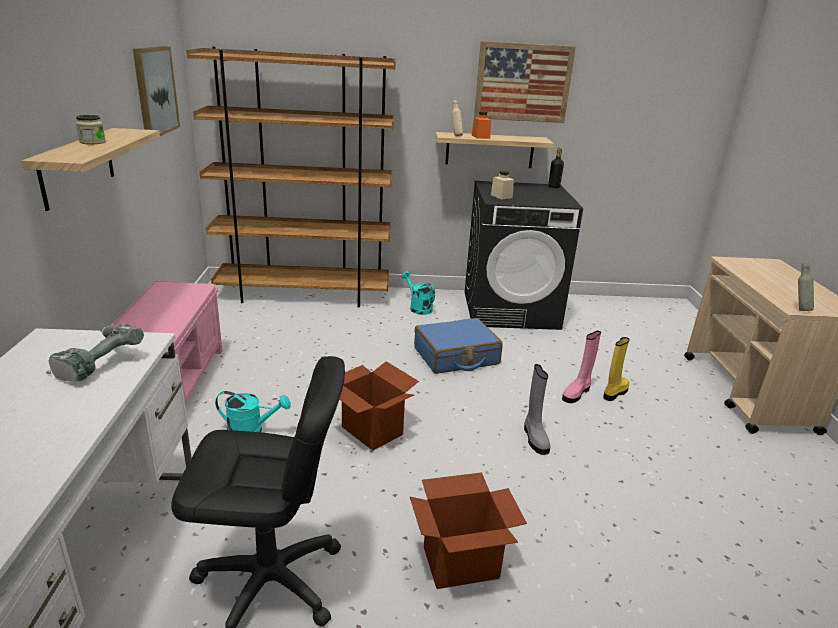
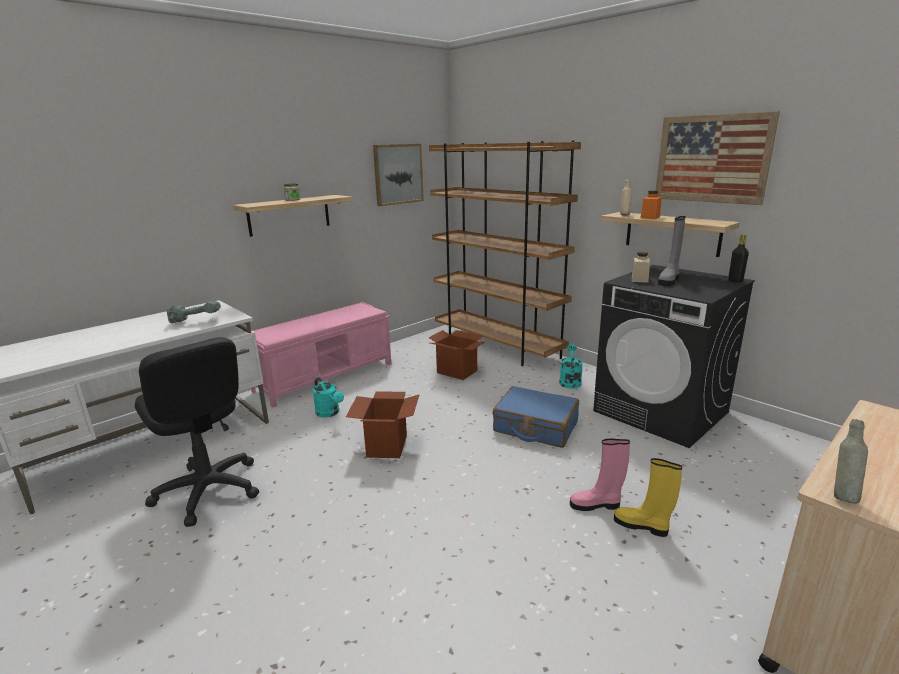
camera: 50 degrees right, 5 degrees down
(461, 562) = (291, 551): cardboard box -> cardboard box (457, 372)
(534, 438) = (486, 514): grey boot -> grey boot (669, 281)
(615, 392) = (642, 526): yellow boot -> yellow boot turned 150 degrees counterclockwise

